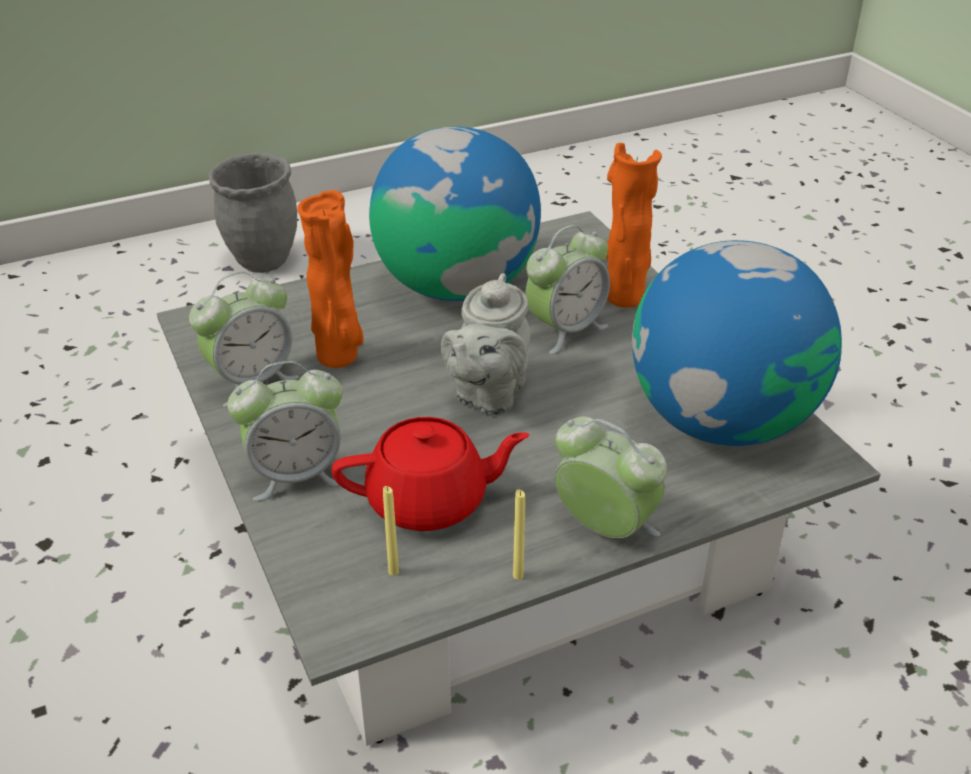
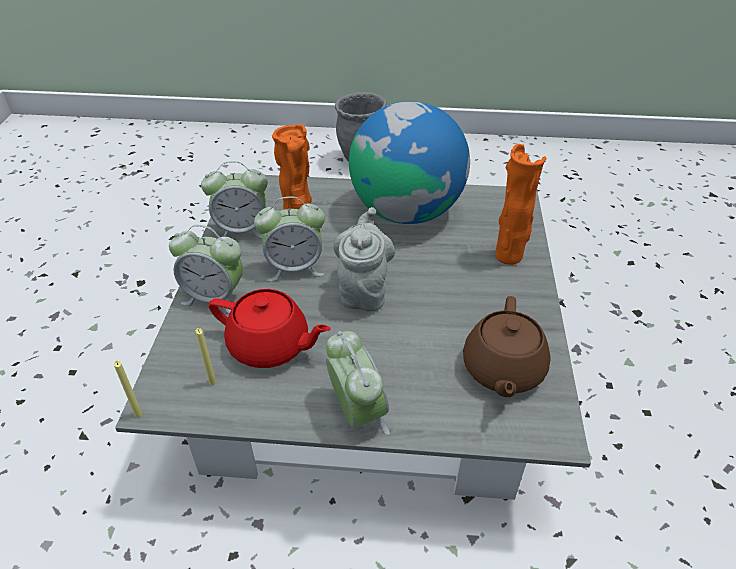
camera: 30 degrees right, 5 degrees up
(488, 394) = (363, 290): grey teapot -> grey teapot turned 135 degrees clockwise
(518, 576) = (278, 419): yellow candle -> yellow candle (138, 414)
(565, 330) = (449, 265): alarm clock -> alarm clock (294, 268)
(722, 420) = (502, 370): globe -> brown teapot

